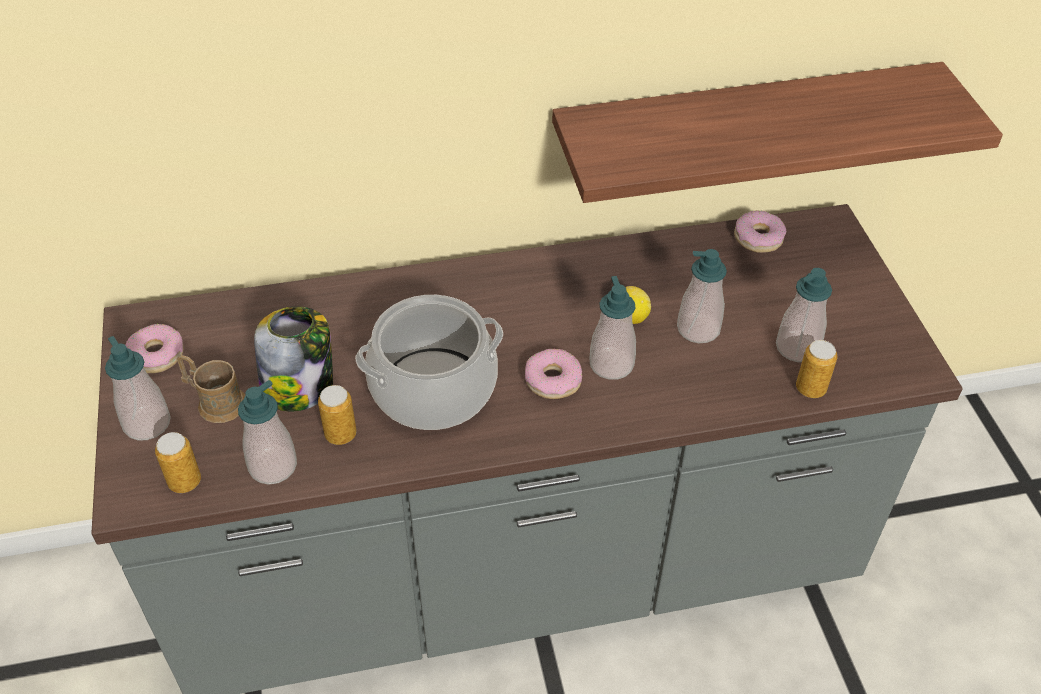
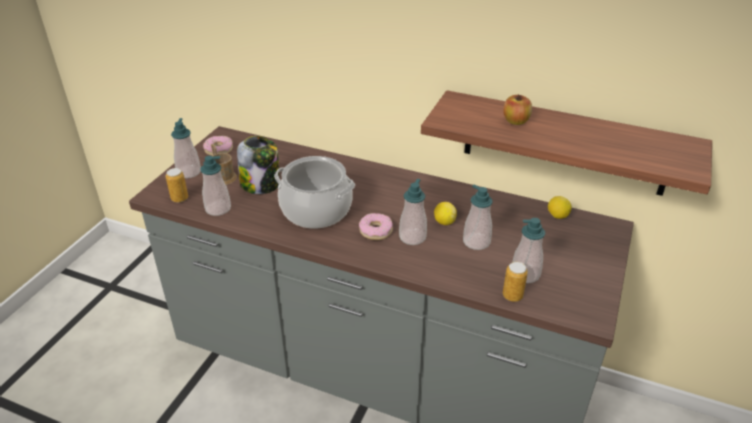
camera: 35 degrees right, 10 degrees down
(340, 434) = (258, 209): can -> none
(701, 128) = (516, 121): none -> apple
(758, 238) = (557, 216): donut -> lemon

